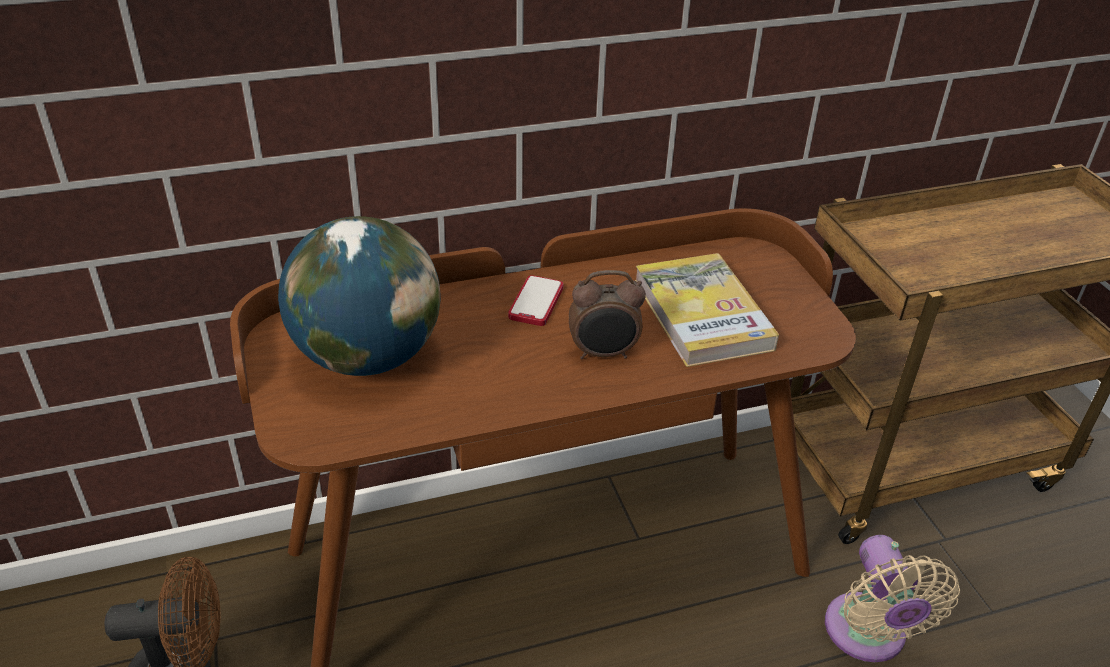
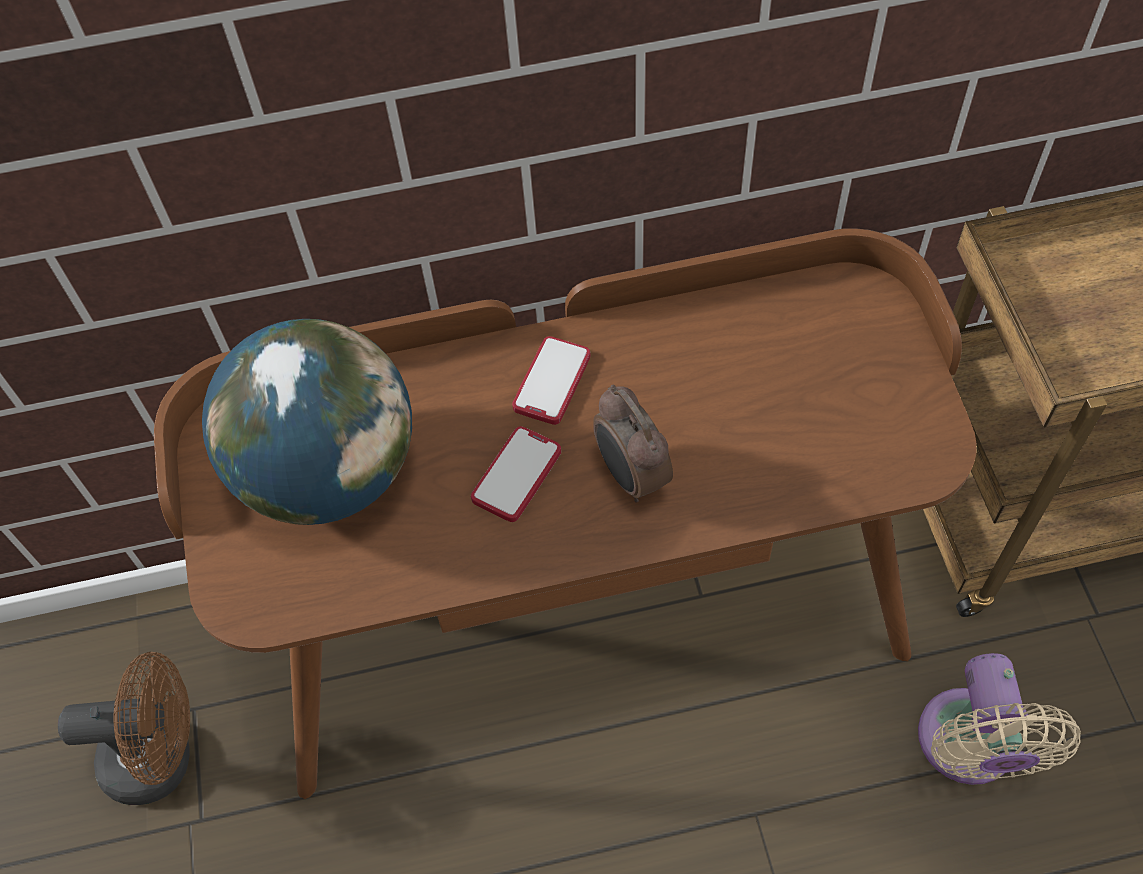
camera: 10 degrees right, 20 degrees up
(516, 355) = (516, 475): none -> phone
(603, 353) = (630, 476): alarm clock -> alarm clock turned 60 degrees clockwise
(702, 314) = (771, 409): book -> none

